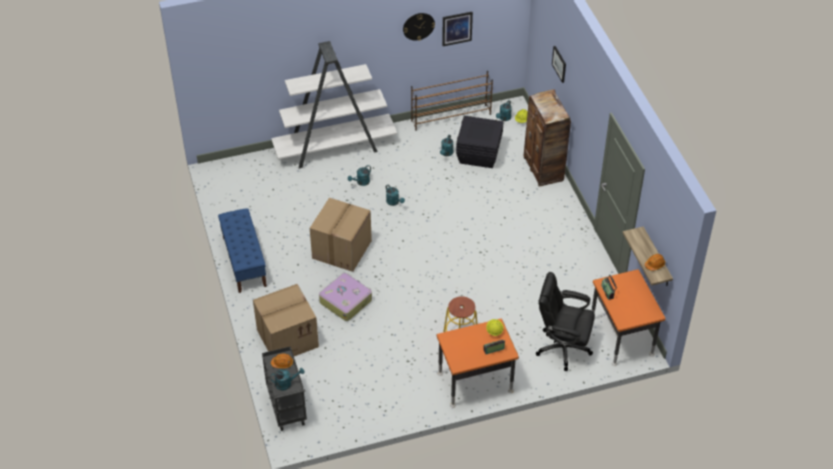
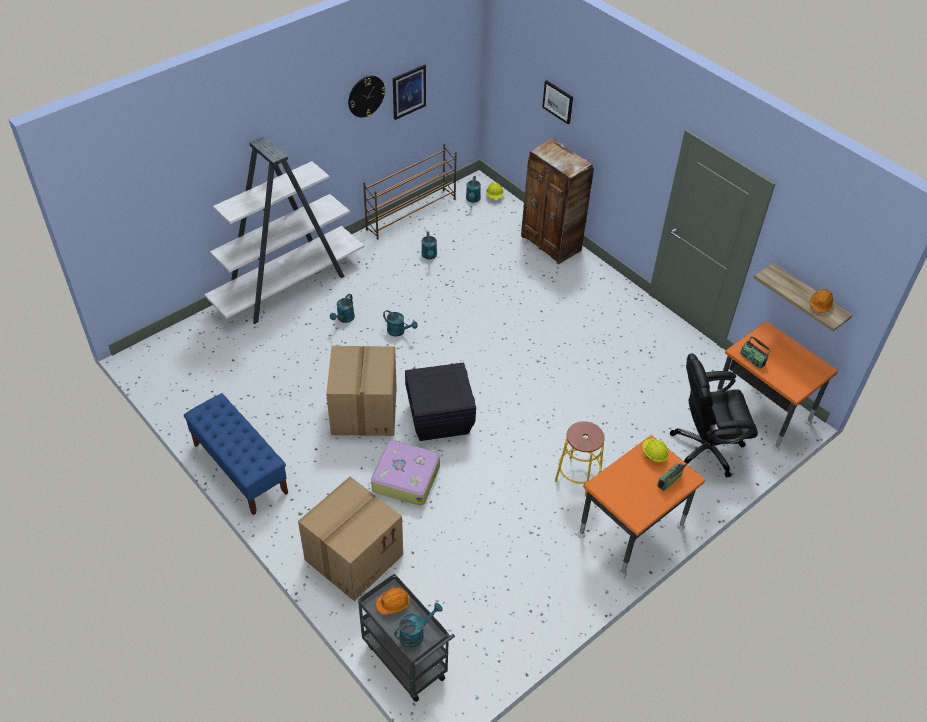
camera: 25 degrees left, 0 degrees up
(478, 154) = (467, 246): black storage box -> black storage box (438, 418)

